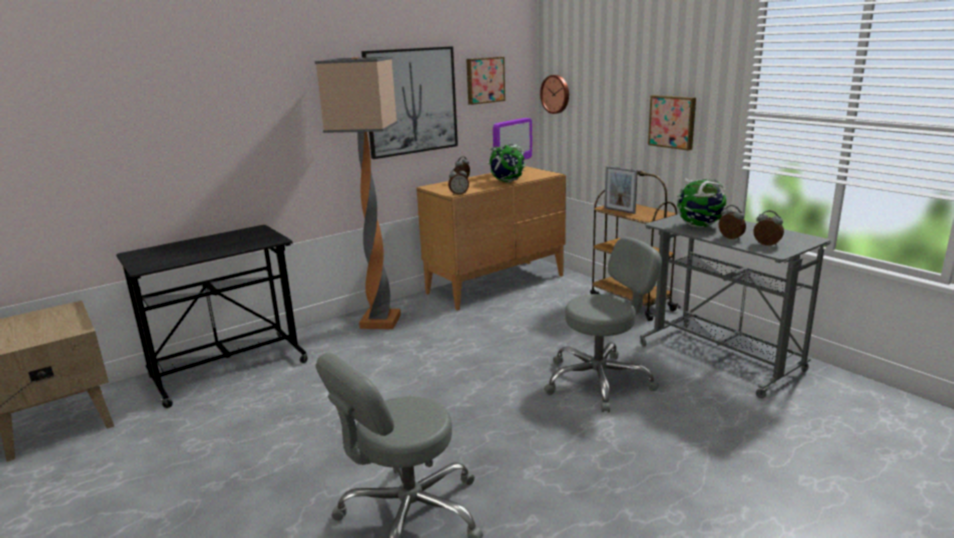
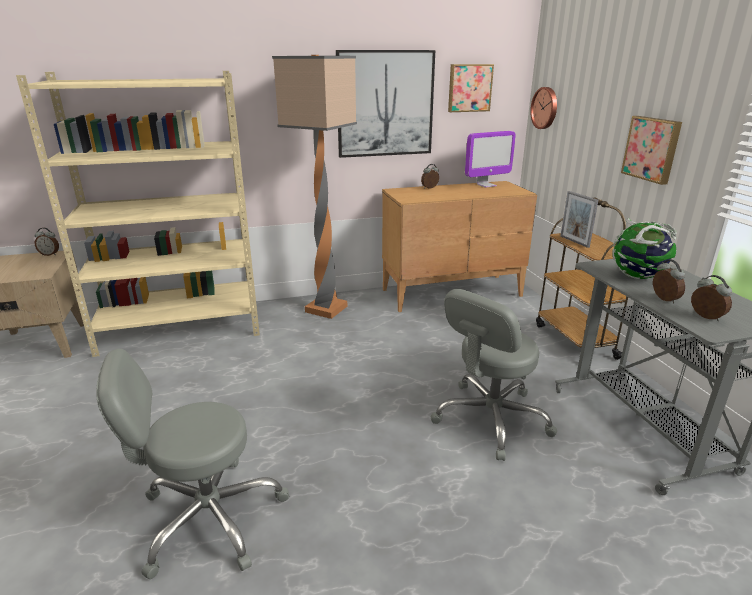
camera: 20 degrees right, 5 degrees up
(229, 369) = (181, 327): black desk -> beige bookcase
(458, 194) = (411, 201): alarm clock -> alarm clock (50, 254)
(507, 181) = (470, 194): globe -> none
(602, 380) = (488, 421): grey office chair -> grey office chair turned 135 degrees clockwise

